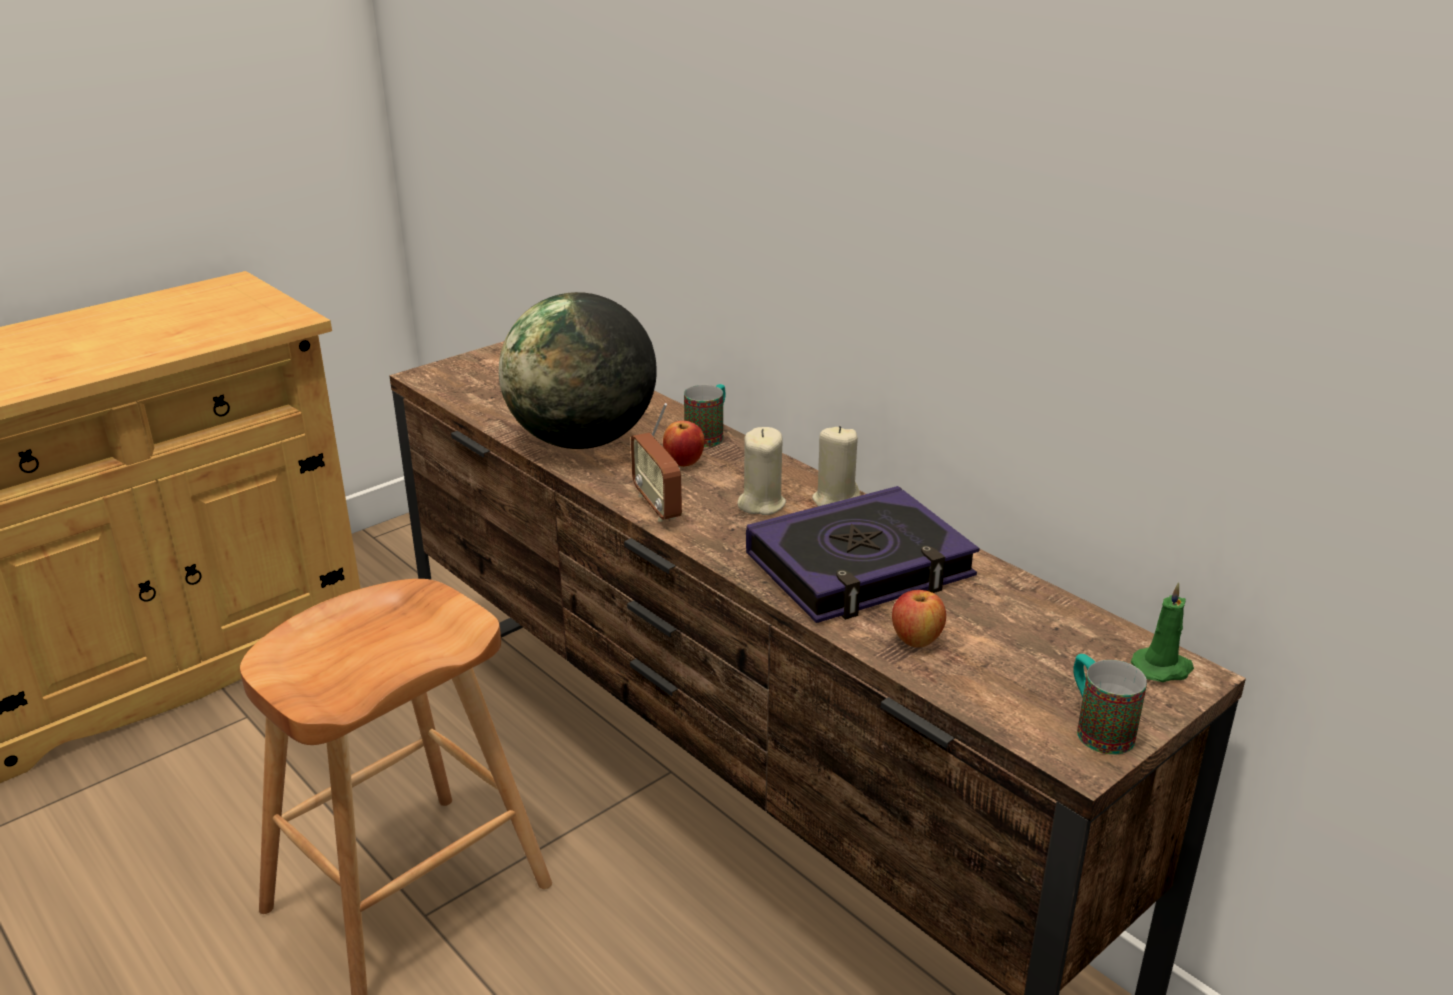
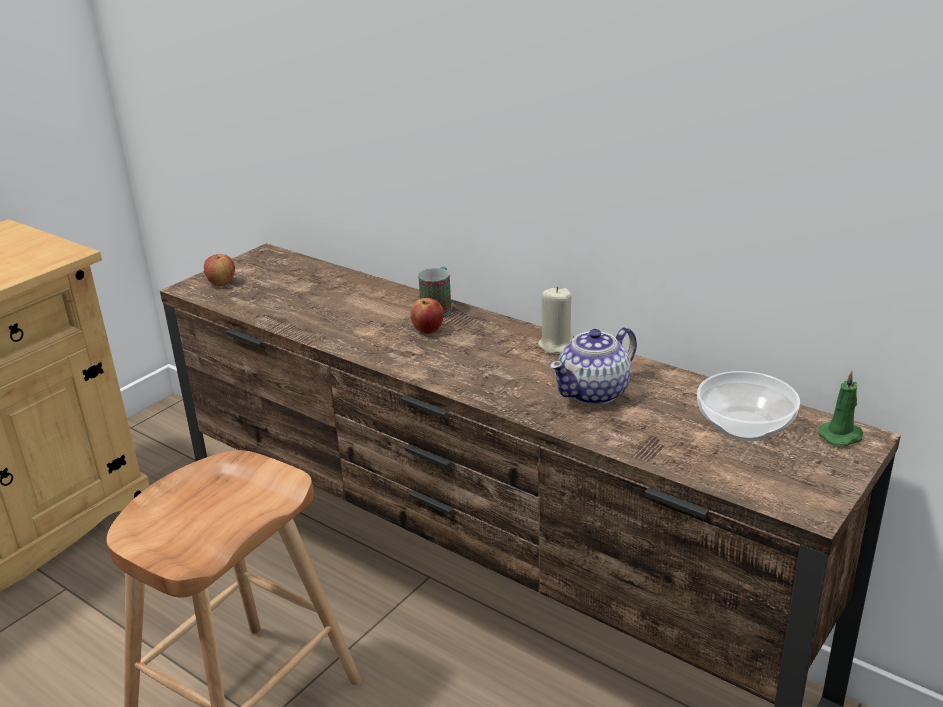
camera: 10 degrees left, 0 degrees up
(582, 441) = (341, 324): globe -> none
(657, 506) = (421, 367): radio -> none
(761, 504) = (500, 355): beige candle -> none
(860, 567) = (594, 392): book -> teapot
(916, 640) = (658, 441): apple -> apple (221, 283)
(1037, 635) = (744, 425): none -> bowl
(1096, 728) = (813, 486): mug -> none

